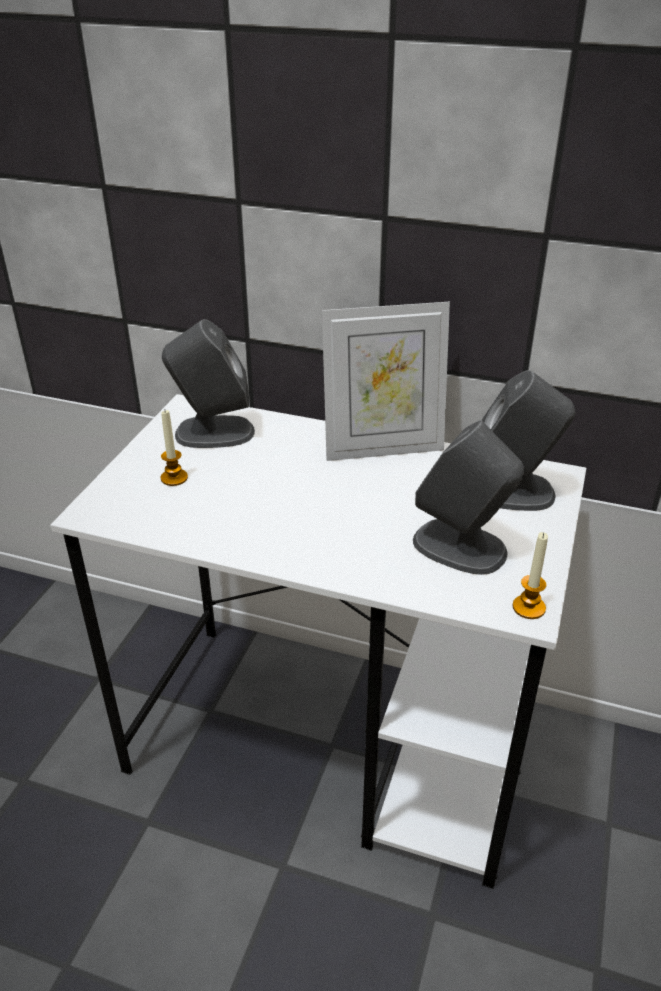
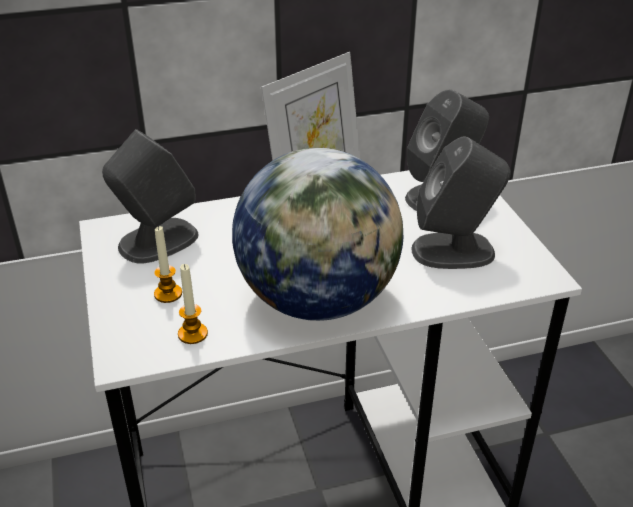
camera: 35 degrees left, 0 degrees up
(283, 535) = (318, 300): none -> globe
(528, 607) = (542, 273): candle -> candle (193, 334)

